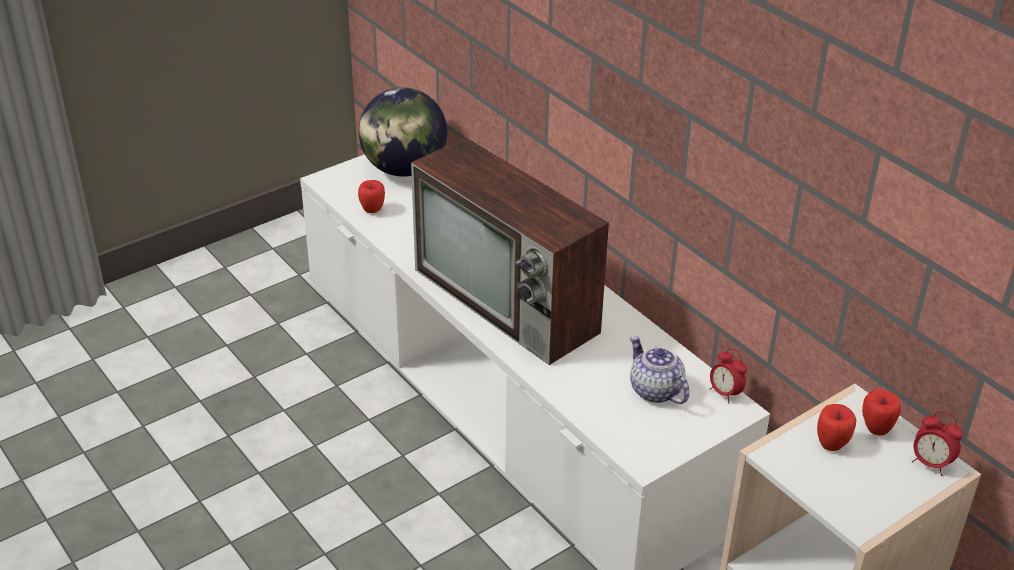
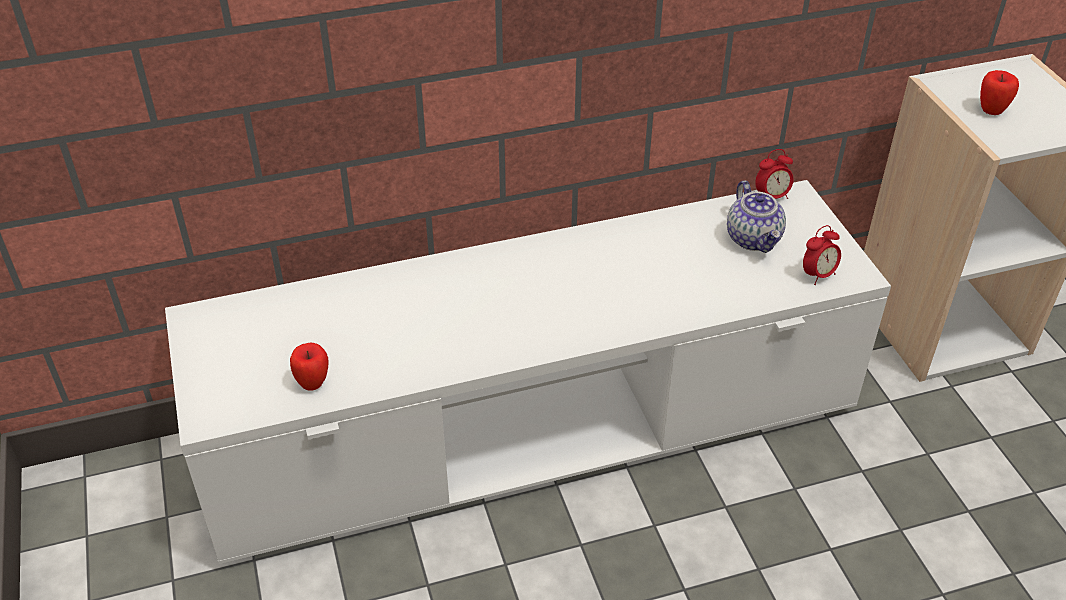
camera: 70 degrees left, 5 degrees up
(404, 169) = (238, 333): globe -> none
(509, 302) = (567, 305): television -> none
(655, 390) = (754, 239): teapot -> teapot turned 90 degrees counterclockwise
(876, 429) = (973, 83): apple -> none
(930, 463) = (1019, 71): alarm clock -> alarm clock (818, 275)

